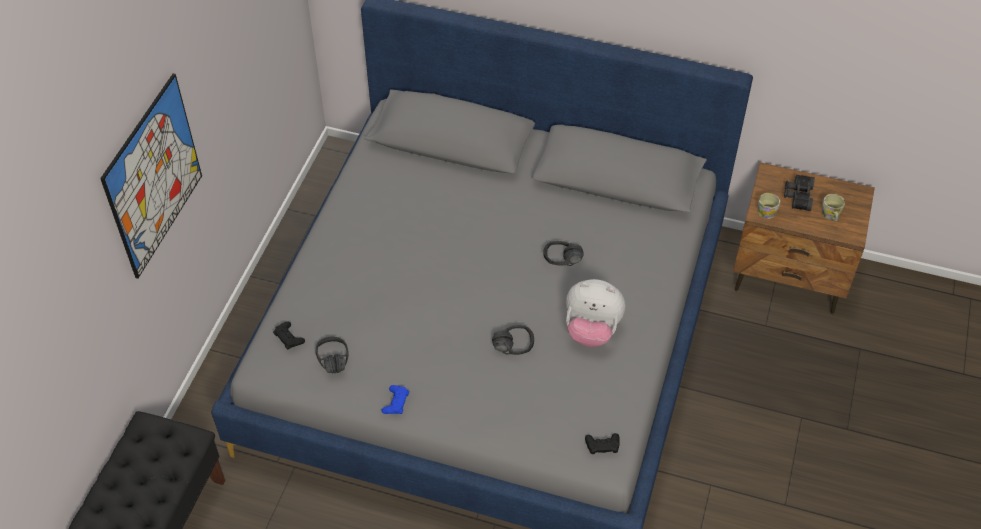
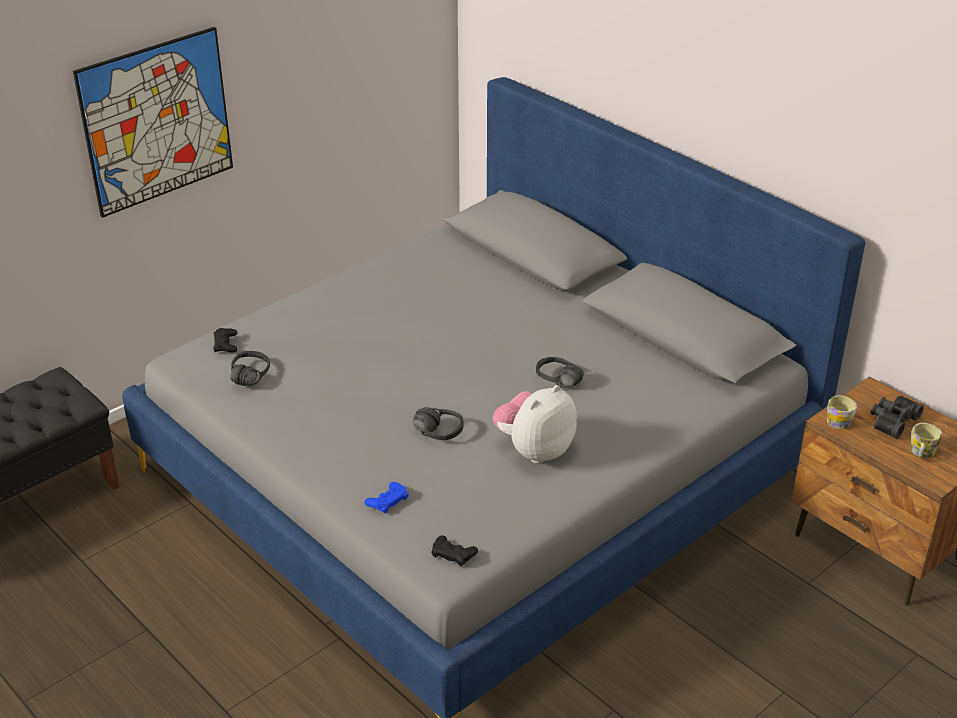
camera: 30 degrees right, 15 degrees down
(395, 402) = (275, 432): blue game controller -> blue game controller (387, 500)
(591, 330) = (534, 450): plush toy -> plush toy turned 90 degrees clockwise

